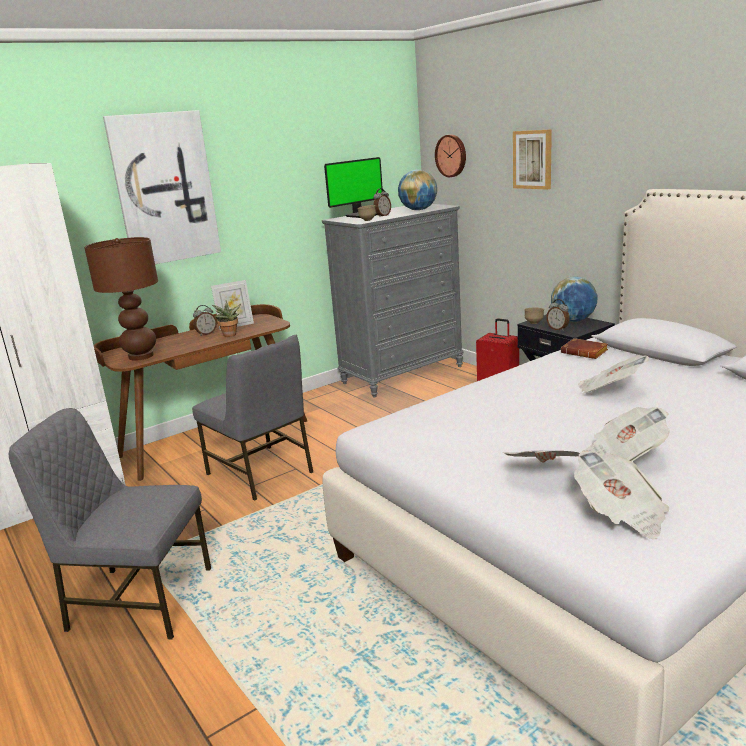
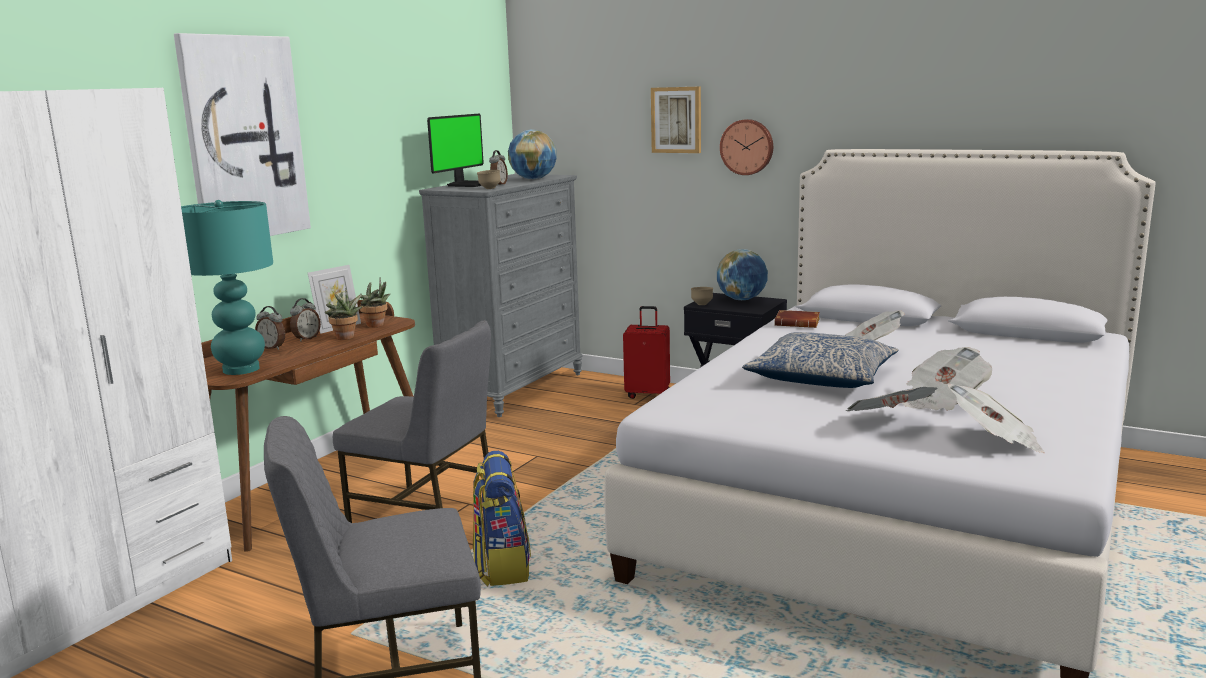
camera: 25 degrees left, 5 degrees down
(140, 356) = (240, 370): brown table lamp -> turquoise table lamp
(261, 326) = (377, 325): none -> potted plant
(274, 526) = (502, 567): none -> backpack
(451, 155) = (561, 115): wall clock -> wall clock (747, 147)
(538, 414) = (821, 377): none -> pillow
(558, 329) = (735, 308): alarm clock -> alarm clock (273, 348)

